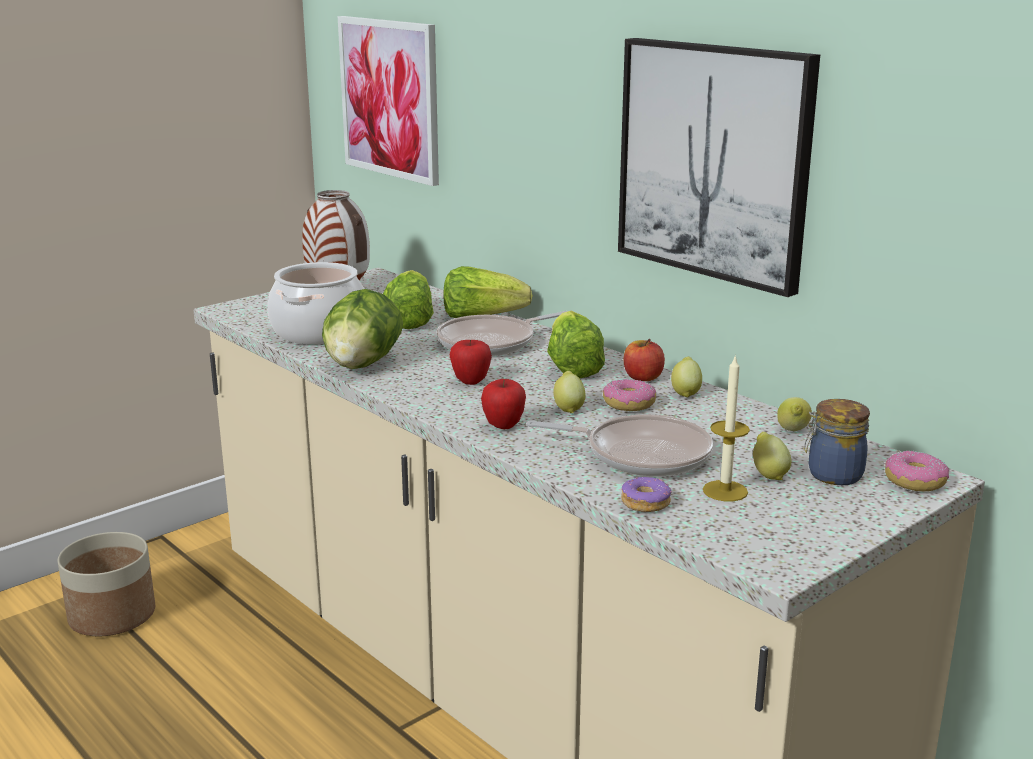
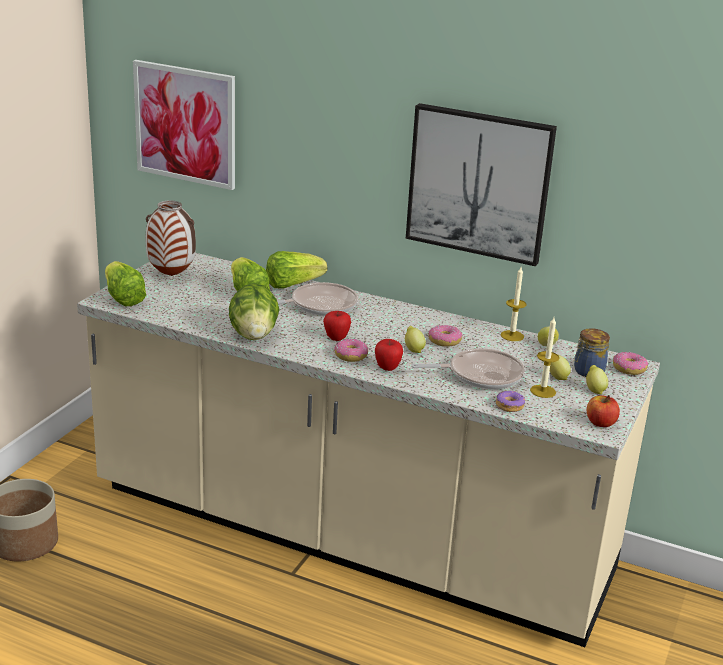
camera: 25 degrees left, 5 degrees up
(319, 331) = (195, 311): cooking pot -> none
(467, 404) = (351, 356): none -> donut
(492, 342) = (319, 305): frying pan -> frying pan turned 150 degrees counterclockwise
(572, 367) = (388, 318): lettuce -> lettuce (123, 298)
(642, 377) = (435, 320): apple -> apple (600, 423)
(685, 393) = (469, 328): lemon -> lemon (594, 390)
(746, 411) = (512, 336): none -> candle

